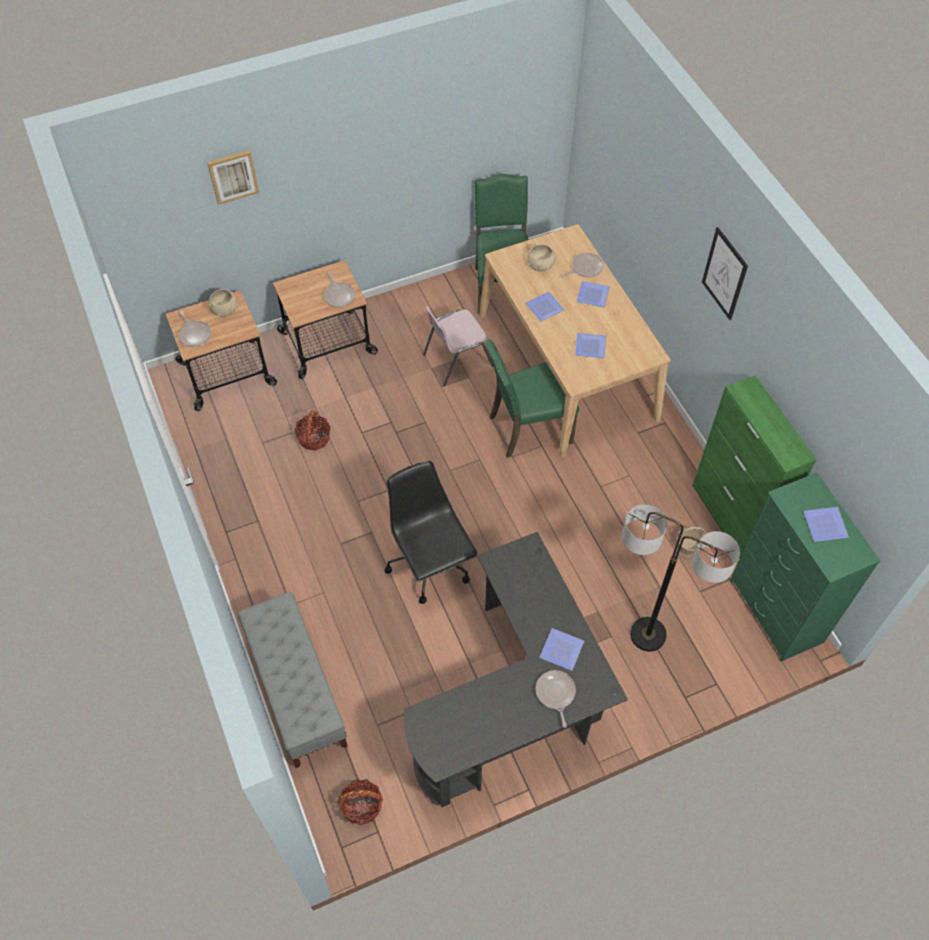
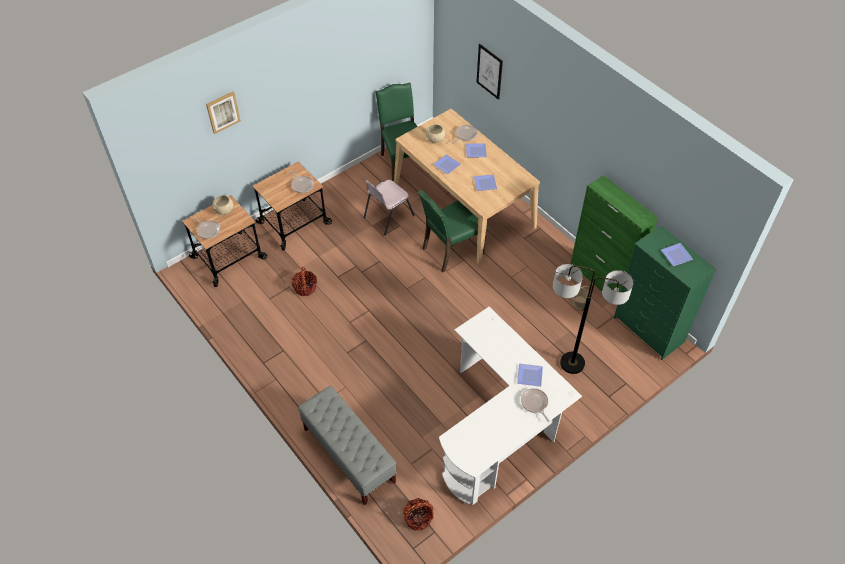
camera: 15 degrees left, 5 degrees down
(430, 565) = (414, 352): black office chair -> none
(515, 705) = (500, 428): black desk -> white desk
(724, 274) = (569, 113): picture -> picture (489, 71)

